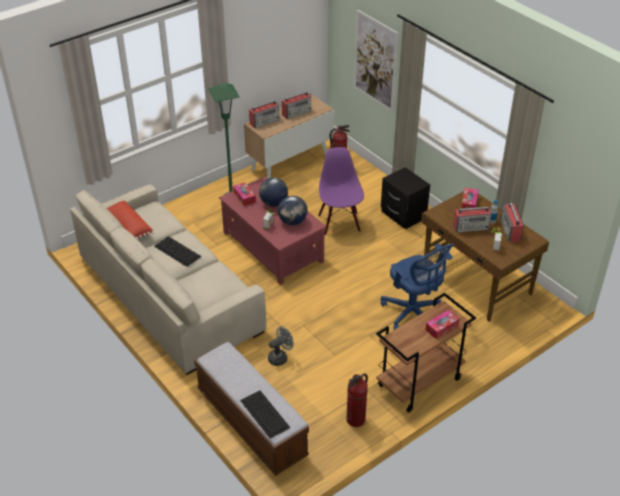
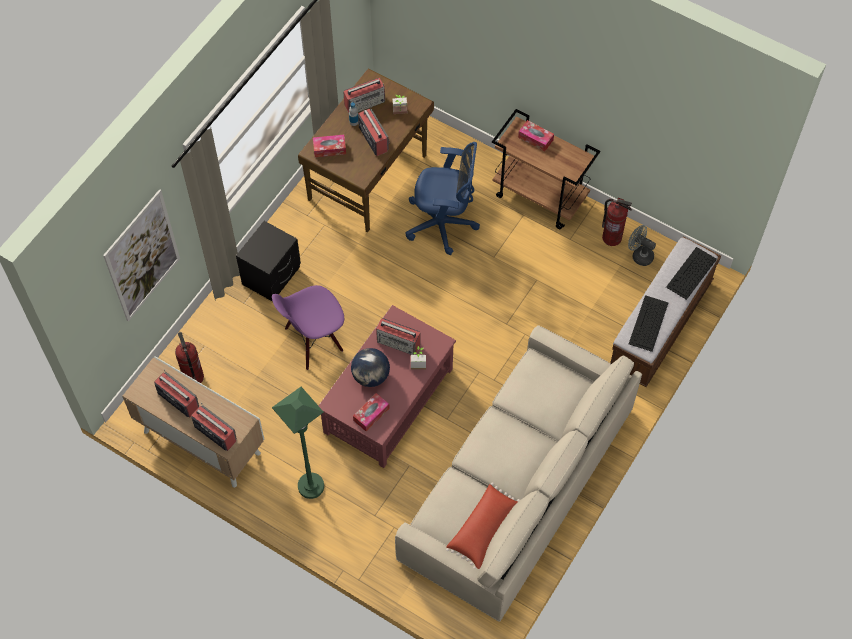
camera: 110 degrees left, 20 degrees up
(177, 251) = (503, 450): keyboard -> keyboard (648, 324)
(280, 357) = (563, 330): grey fan -> grey fan (639, 255)
(292, 222) = (399, 342): globe -> radio
(413, 314) = (443, 224): blue office chair -> blue office chair turned 60 degrees clockwise

